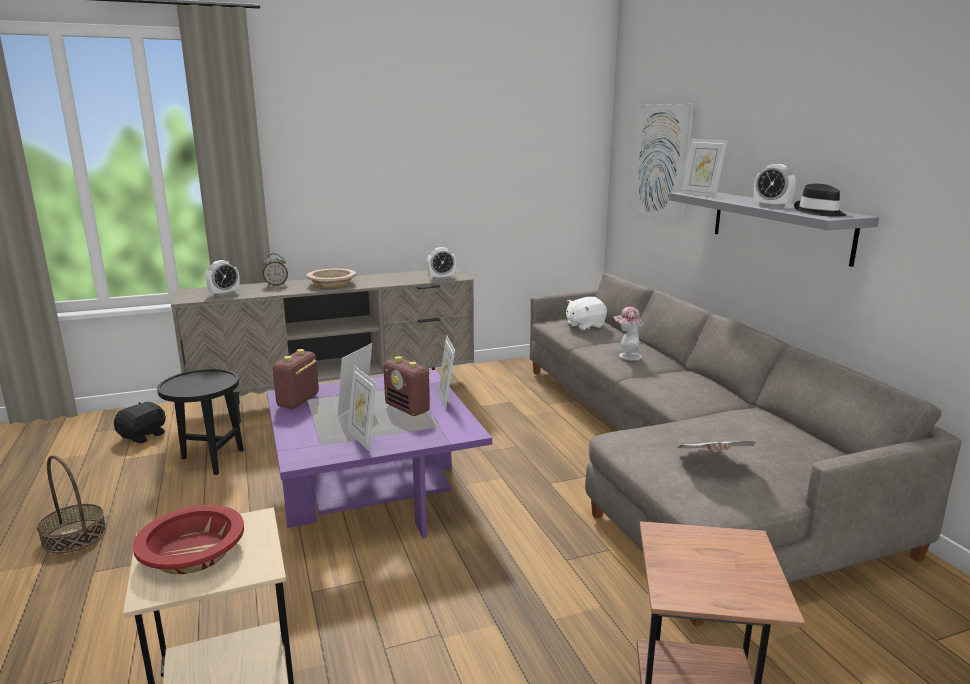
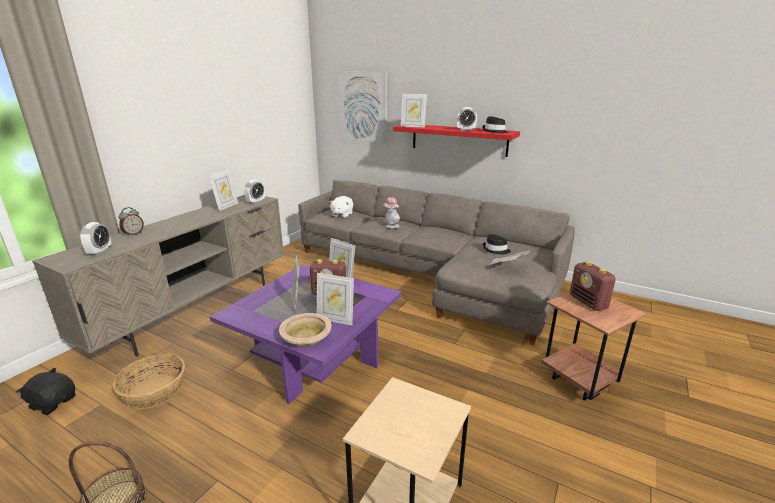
camera: 40 degrees left, 5 degrees up
(143, 436) = (53, 402): black plush toy -> black plush toy turned 60 degrees counterclockwise
(192, 553) = (402, 426): red bowl -> none
(209, 460) = (154, 391): black side table -> basket
(298, 401) = (248, 314): radio -> radio (588, 302)
(332, 284) = (182, 223): beige bowl -> beige bowl (306, 336)
(402, 277) = (226, 206): none -> picture frame
(743, 434) = (496, 250): none -> black hat
(779, 225) = (458, 139): grey shelf -> red shelf

